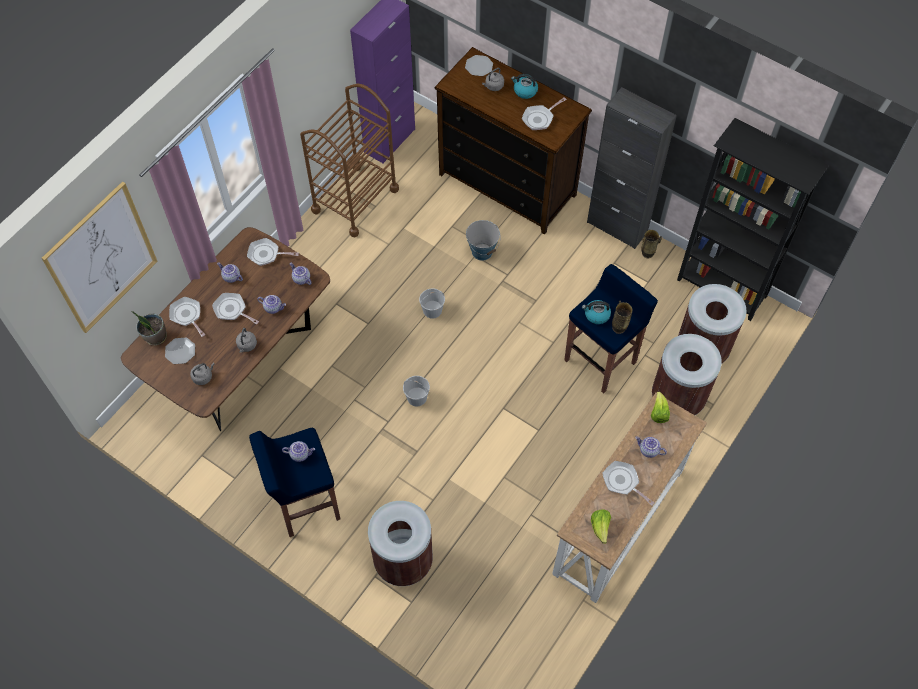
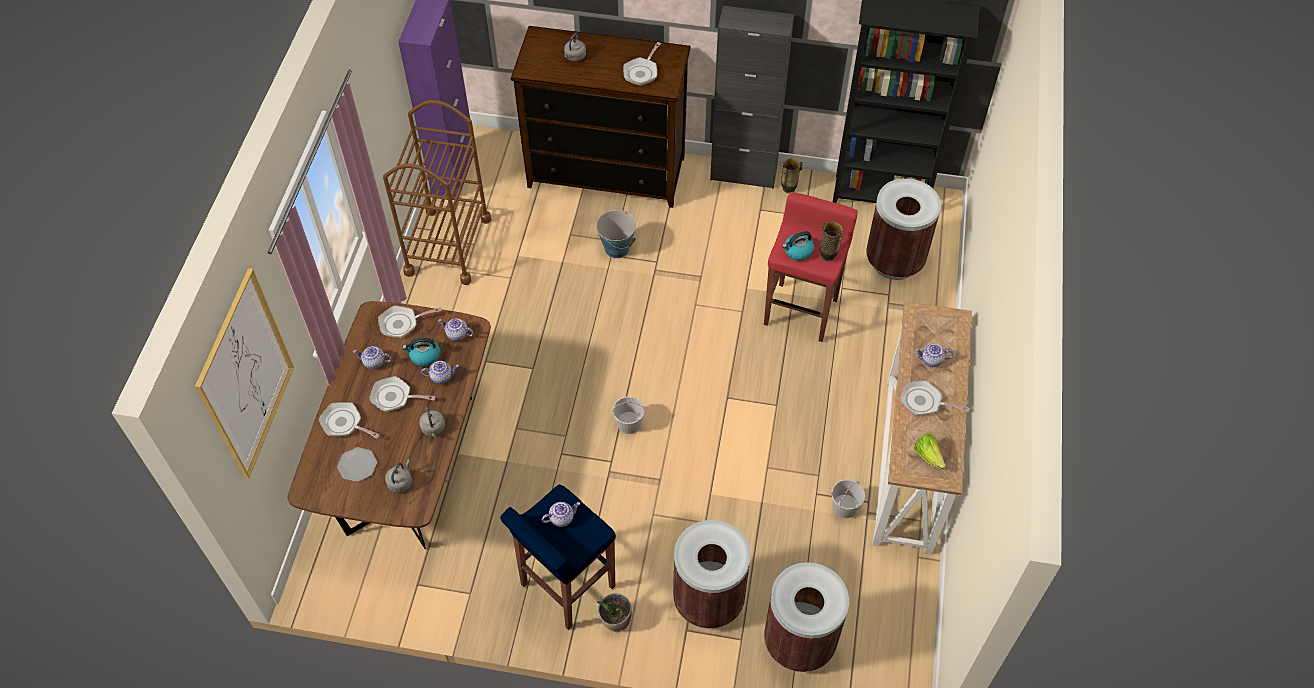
camera: 25 degrees left, 5 degrees down
(155, 337) = (318, 461): potted plant -> potted plant (616, 620)
(432, 310) = (596, 327): white bucket -> white bucket (845, 506)
(479, 66) = (547, 42): plate -> none
(524, 91) = (610, 50): kettle -> kettle (424, 356)
(601, 361) = (801, 311): blue stool -> red stool
(658, 413) = (919, 320): lettuce -> none
(677, 398) = (898, 317): brown trash can -> brown trash can (799, 641)

